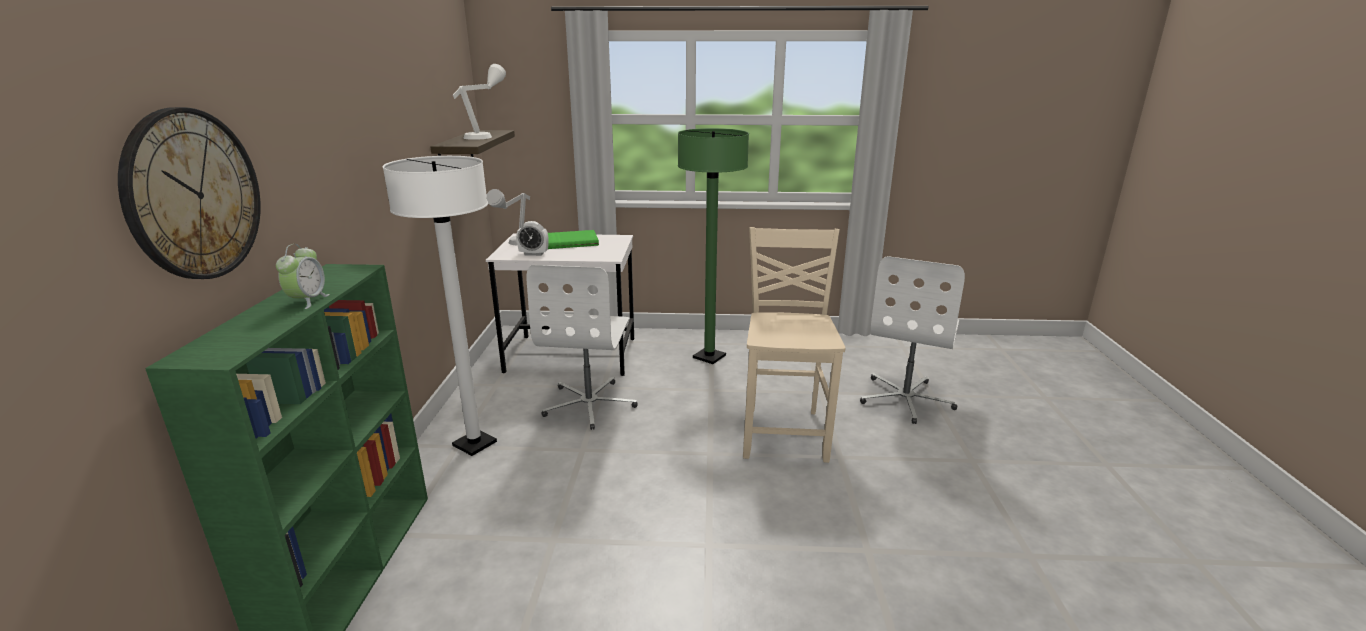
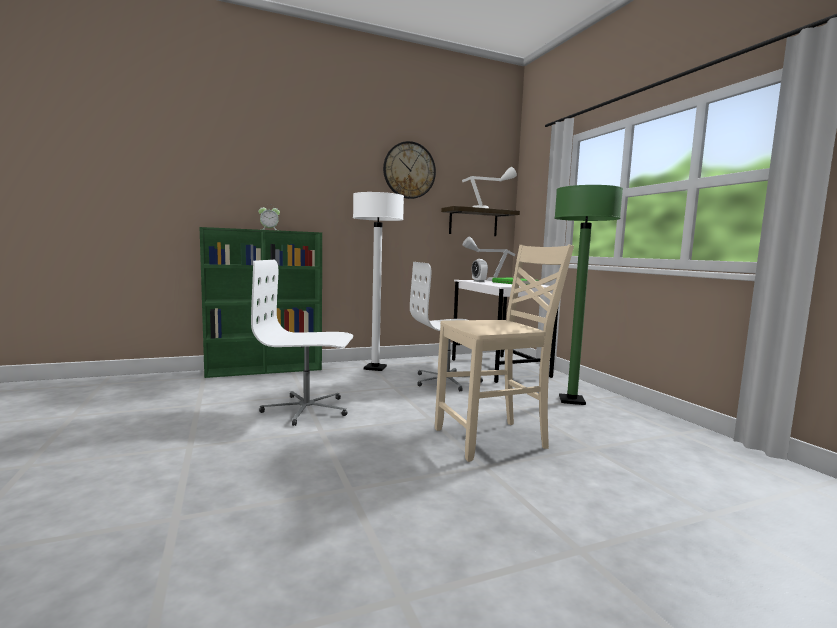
camera: 65 degrees right, 15 degrees down
(193, 195) = (248, 180): wall clock -> wall clock (409, 170)
(906, 399) = (663, 496): white office chair -> white office chair (306, 409)

